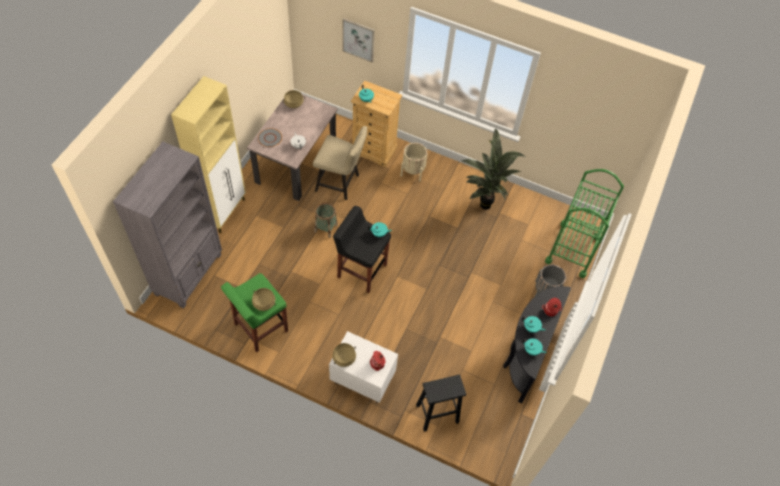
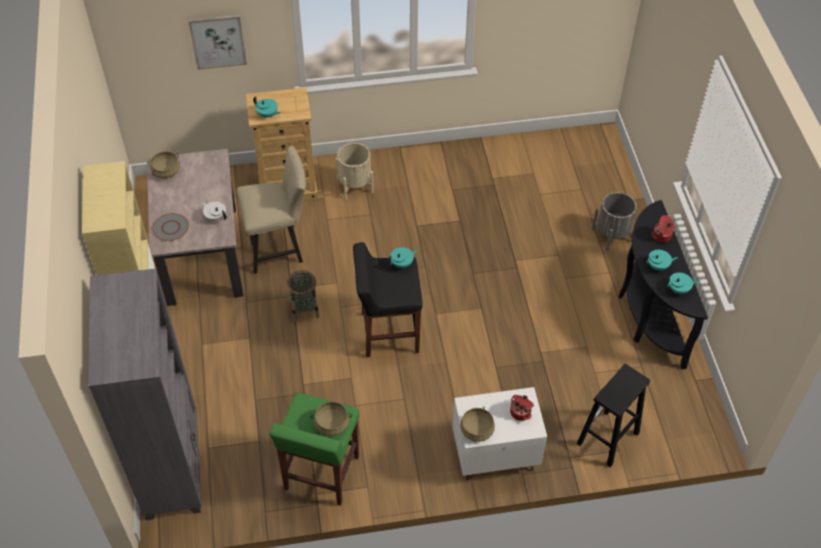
camera: 30 degrees left, 5 degrees down
(485, 203) = (467, 176): potted plant -> none
(572, 249) = (602, 173): green cart -> none

